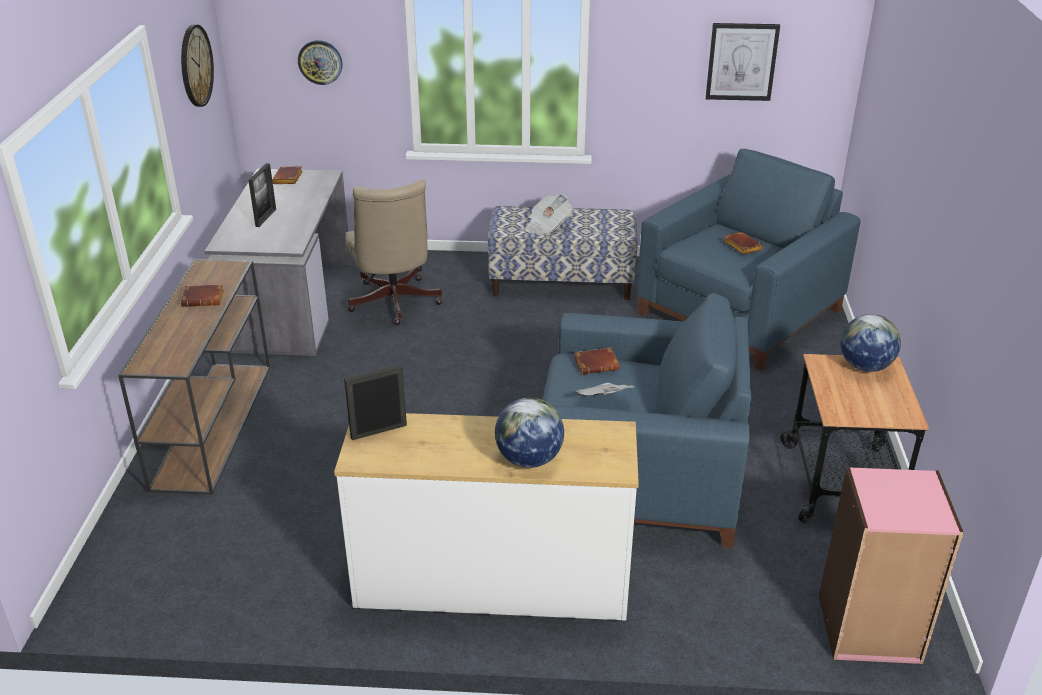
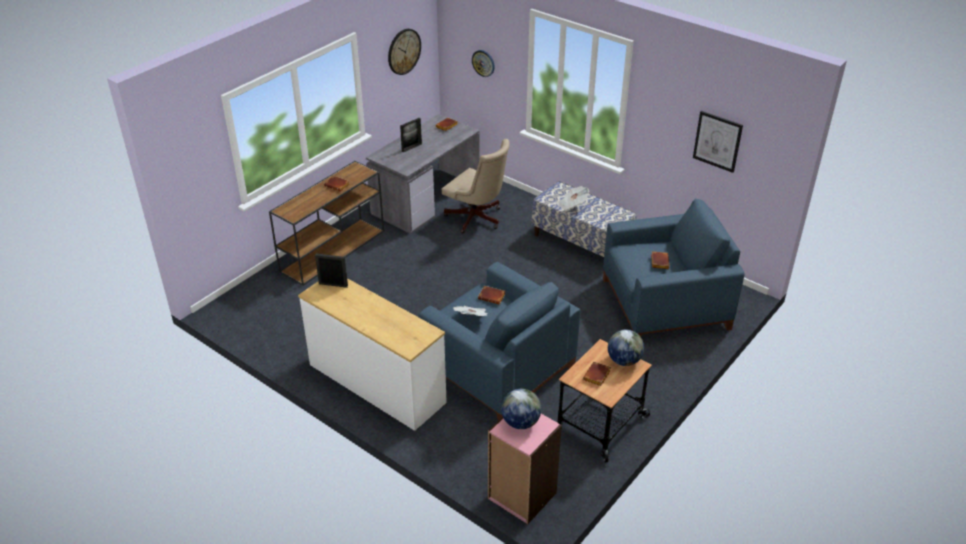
camera: 35 degrees right, 5 degrees up
(394, 304) = (477, 219): beige office chair -> beige office chair turned 75 degrees counterclockwise
(529, 459) = (378, 327): globe -> globe (520, 422)
(862, 399) = (597, 376): none -> brown book

